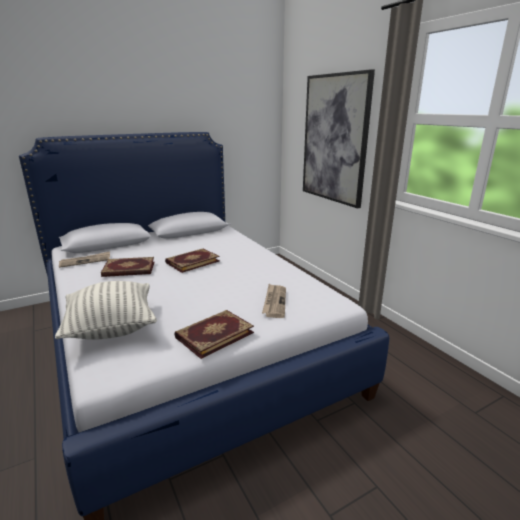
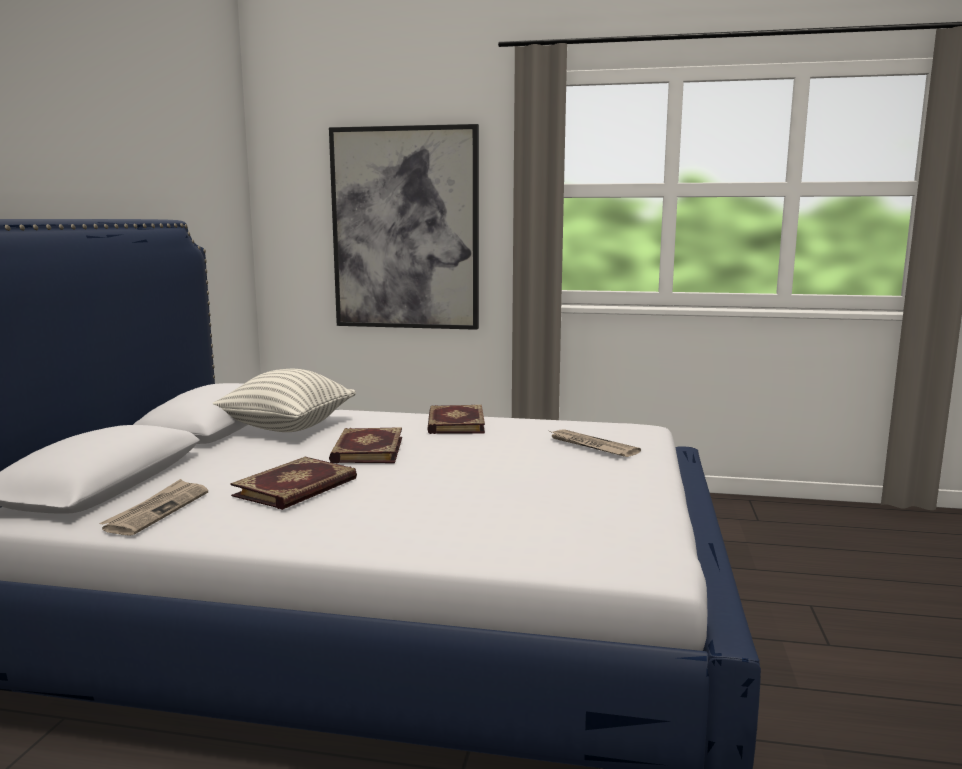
camera: 50 degrees left, 10 degrees down
(112, 328) = (515, 535): pillow -> pillow (286, 428)
(214, 334) = (630, 488): book -> book (454, 423)

